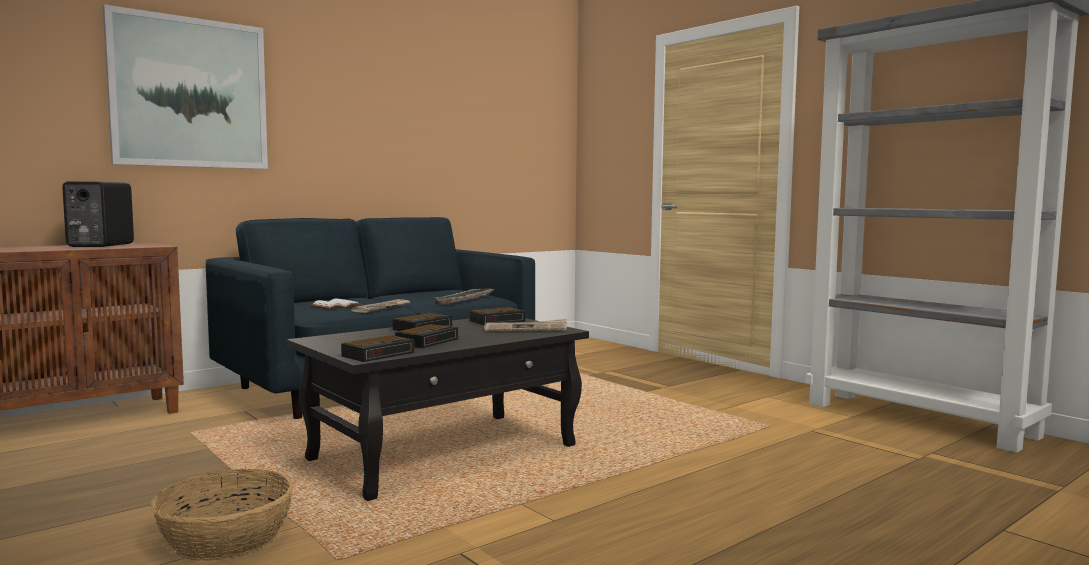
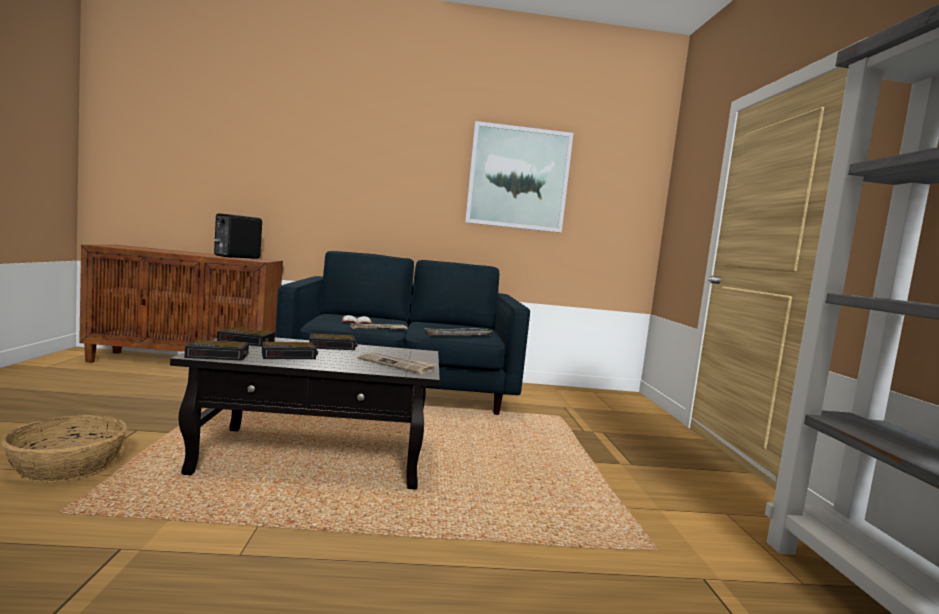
camera: 35 degrees right, 0 degrees up
(189, 93) = (318, 160): picture -> picture (518, 178)
(498, 321) = (407, 354): alarm clock -> alarm clock (247, 341)

